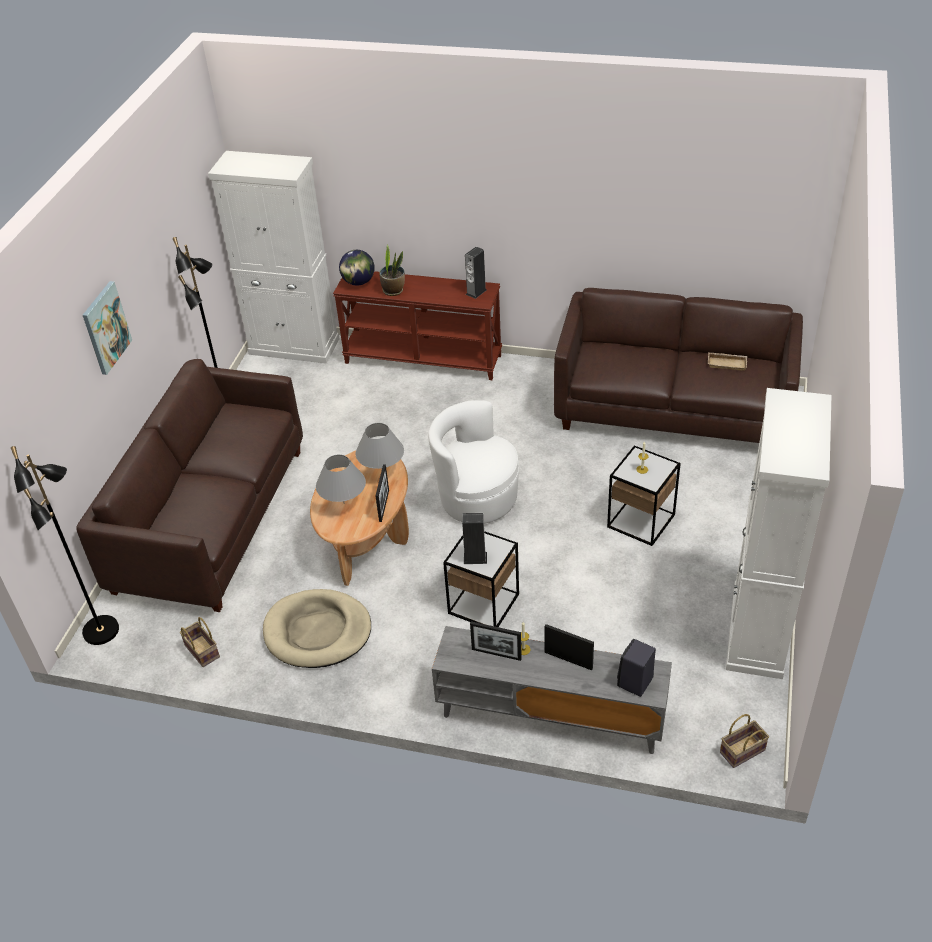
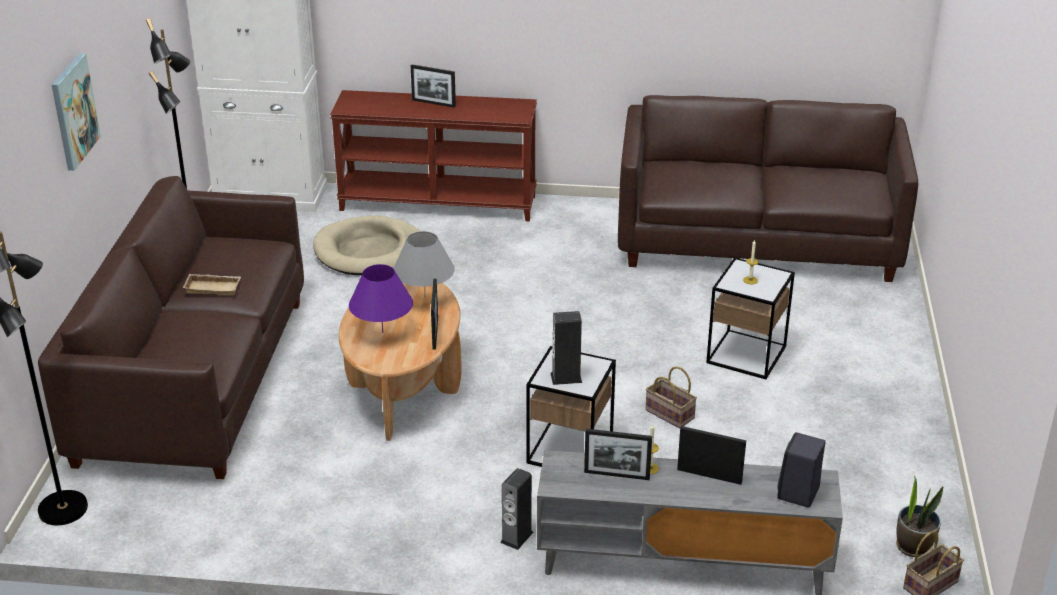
camera: 10 degrees left, 10 degrees down
(201, 651) = (206, 523): basket -> basket (668, 414)
(317, 632) = (360, 493): beige dog bed -> beige dog bed (370, 251)
(344, 503) = (382, 332): grey table lamp -> purple table lamp
(358, 282) = (360, 102): globe -> none
(393, 290) = (406, 109): potted plant -> potted plant (913, 546)
(416, 285) = (433, 103): none -> picture frame
(476, 292) = (509, 108): speaker -> speaker (517, 537)
(477, 498) = (537, 341): white armchair -> none
(727, 363) = (824, 174): beige tray -> beige tray (214, 287)
(757, 631) = (915, 459): white cabinet -> none

